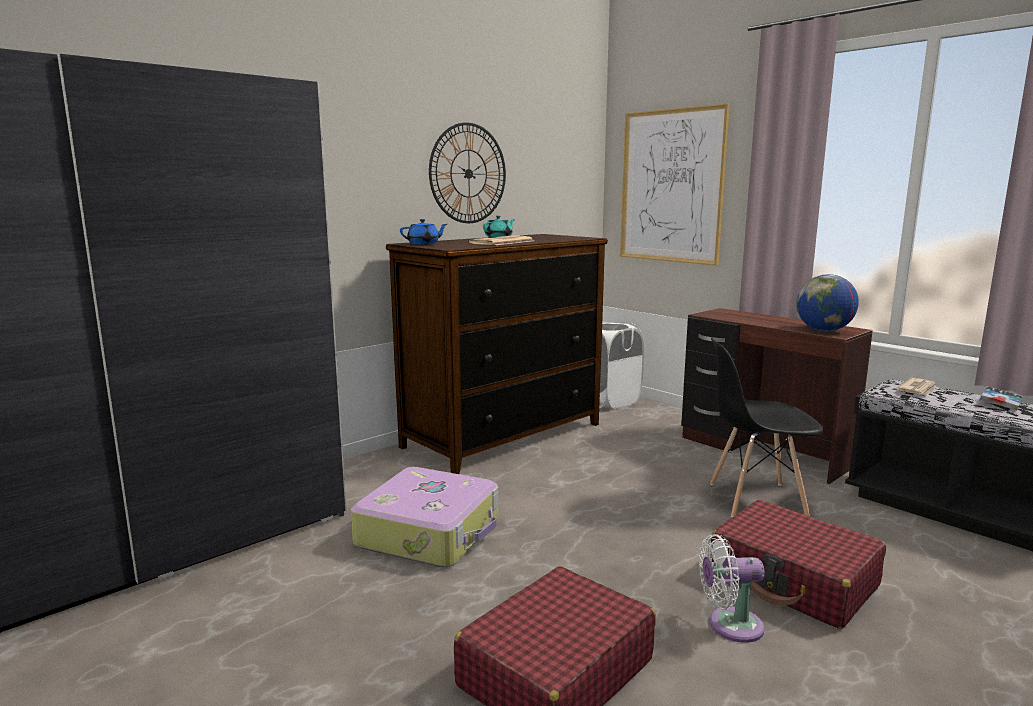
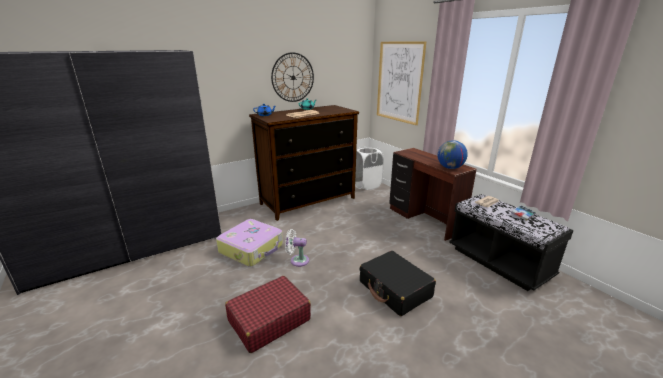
camera: 10 degrees right, 10 degrees up
(730, 625) = (353, 308): white fan -> white fan (297, 260)
(755, 499) = (403, 246): black chair -> none
(794, 580) = (395, 289): red suitcase -> black suitcase

